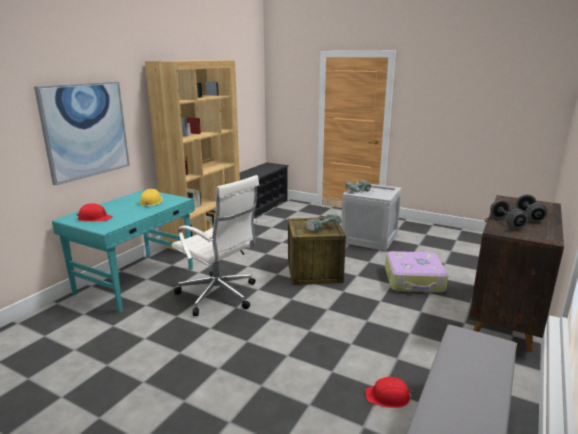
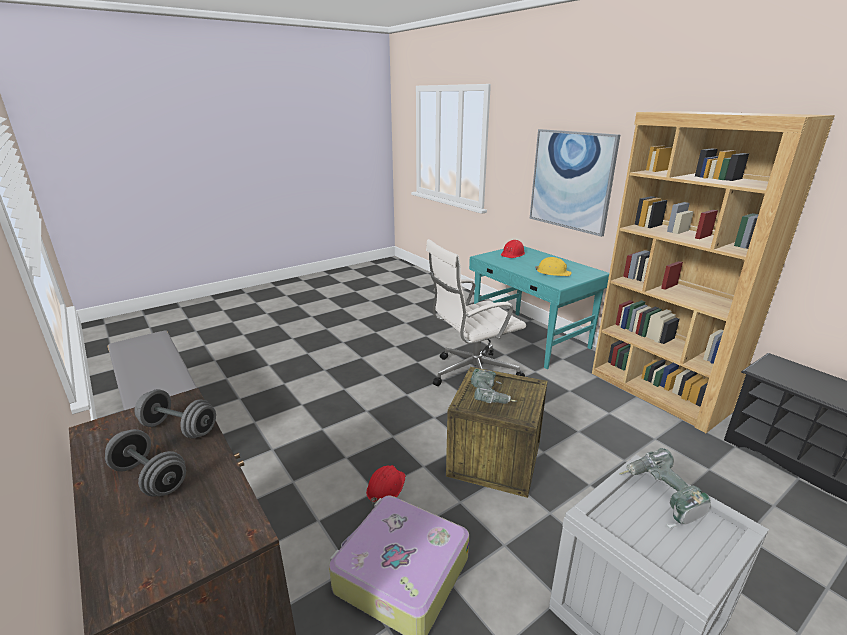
camera: 115 degrees right, 5 degrees up
(388, 397) = (244, 421): red hard hat -> red hard hat (385, 487)

